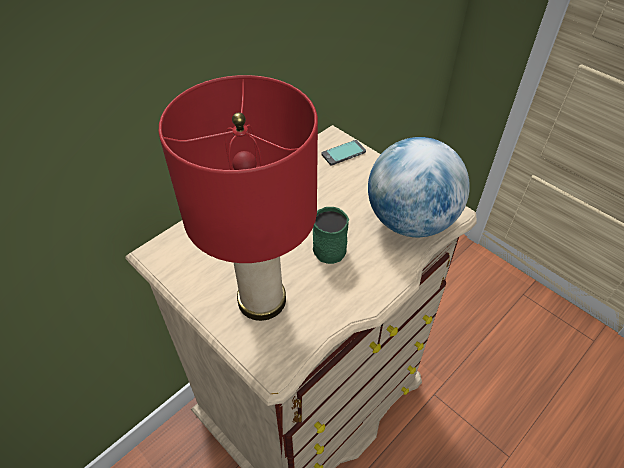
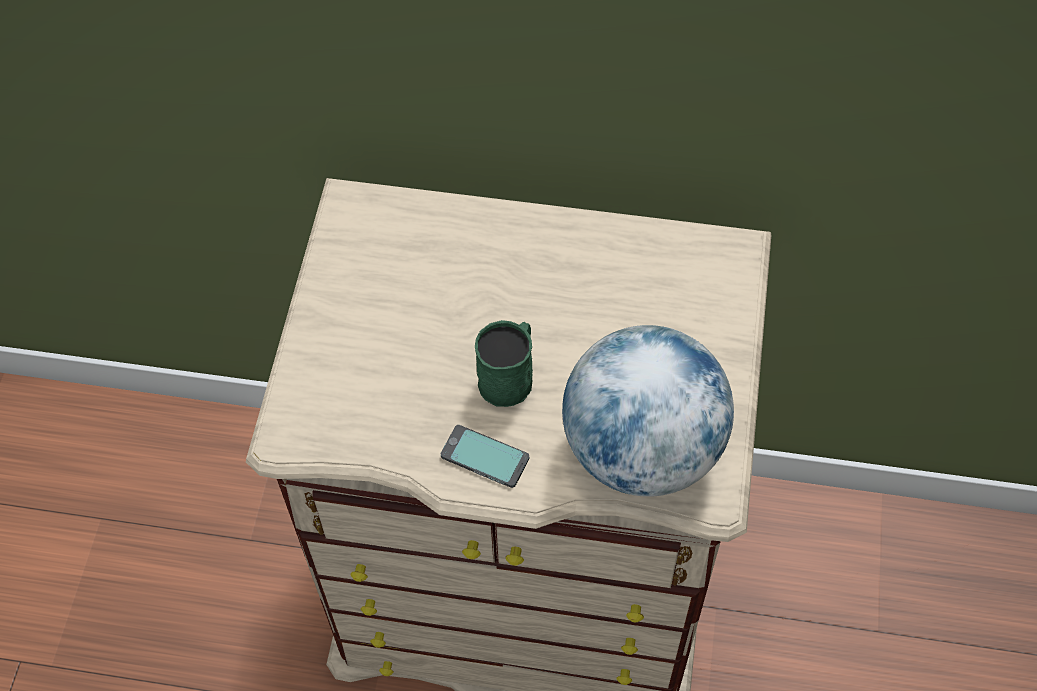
camera: 55 degrees right, 10 degrees up
(262, 300) = (367, 361): red table lamp -> none
(343, 153) = (710, 285): phone -> phone (484, 457)

